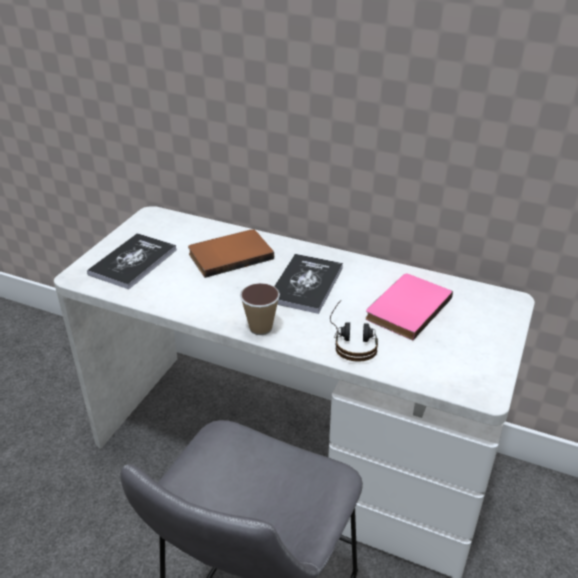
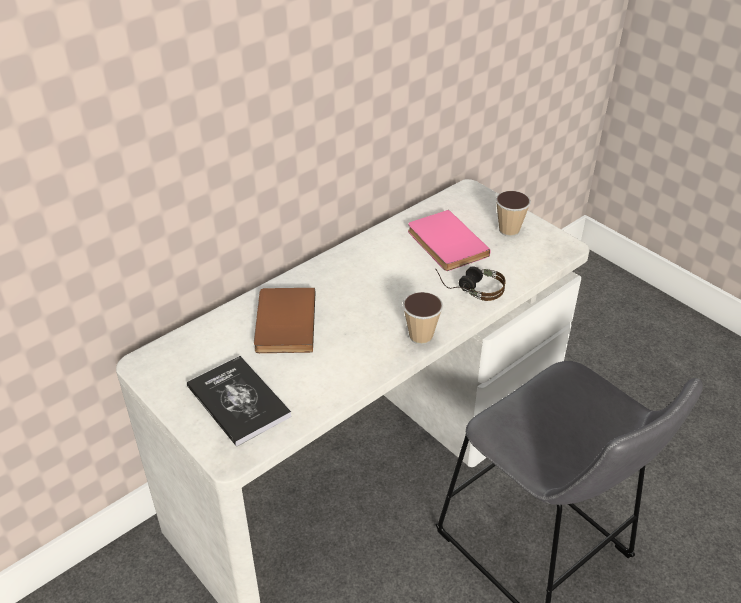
camera: 65 degrees left, 5 degrees up
(306, 284) = (372, 288): book -> none
(470, 344) = (509, 230): none -> cup

